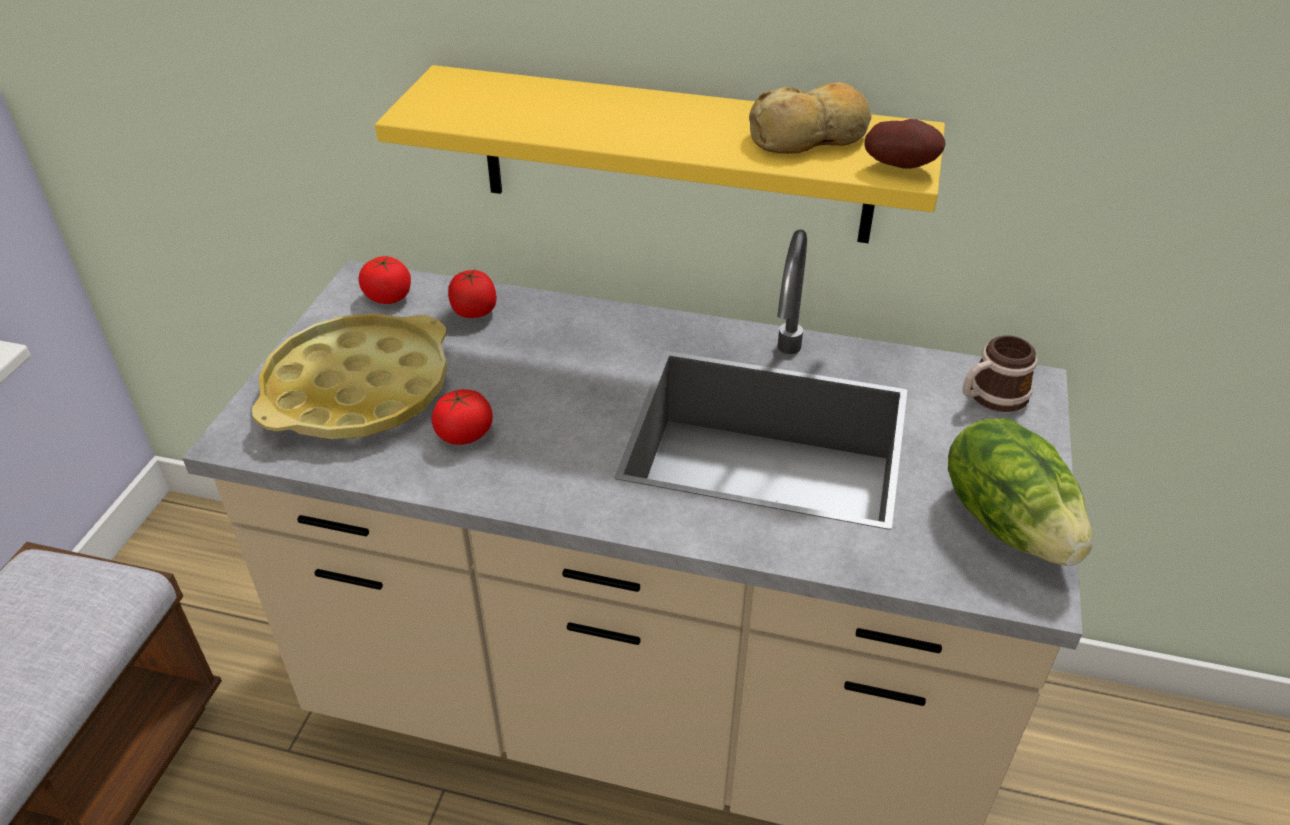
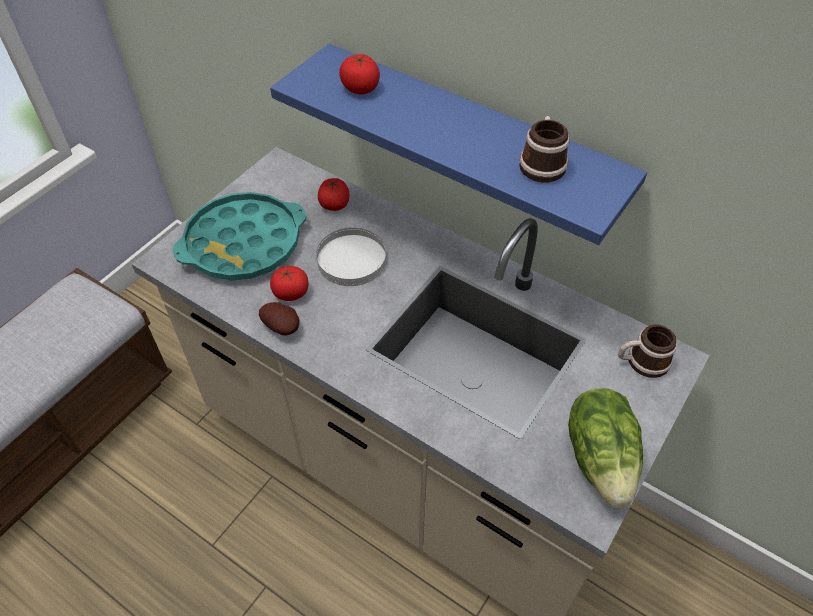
camera: 20 degrees right, 10 degrees up
(358, 389) = (244, 244): yellow tray -> turquoise tray
(388, 297) = (288, 180): tomato -> tomato (360, 88)
(535, 371) = (352, 259): none -> white plate
(675, 156) = (471, 141): yellow shelf -> blue shelf
(810, 137) = (542, 163): bread -> mug
(901, 166) = (590, 204): potato -> potato (283, 327)

